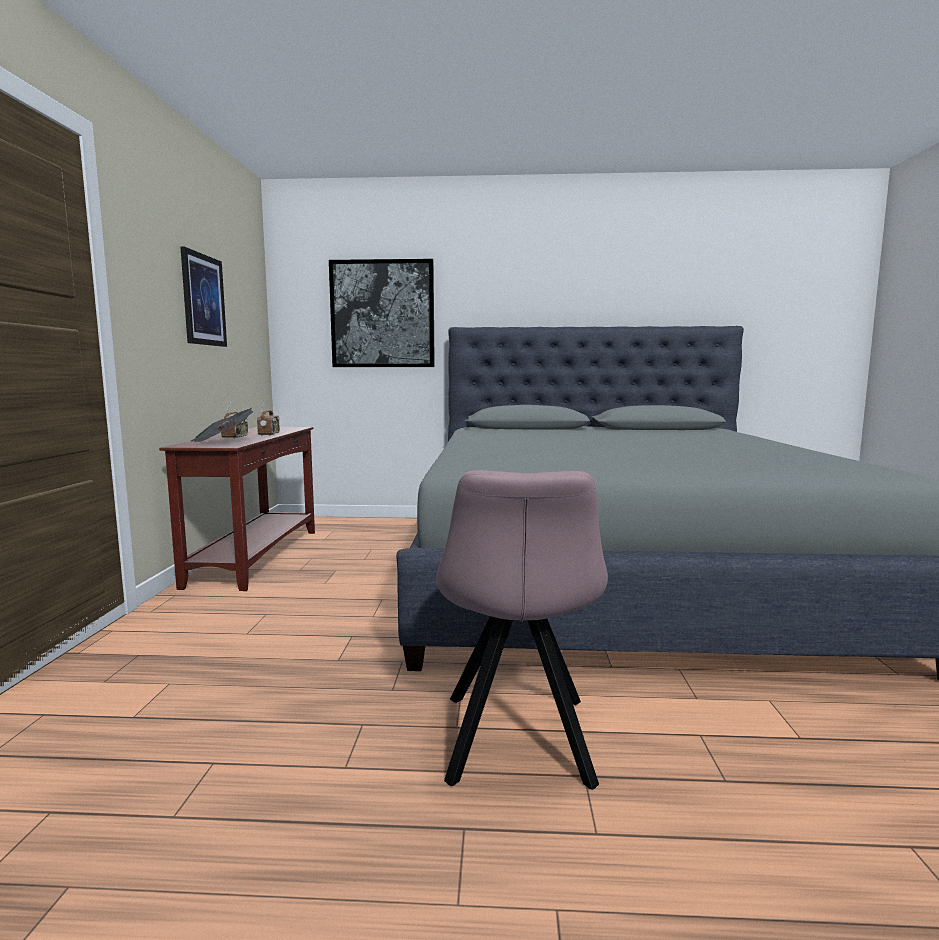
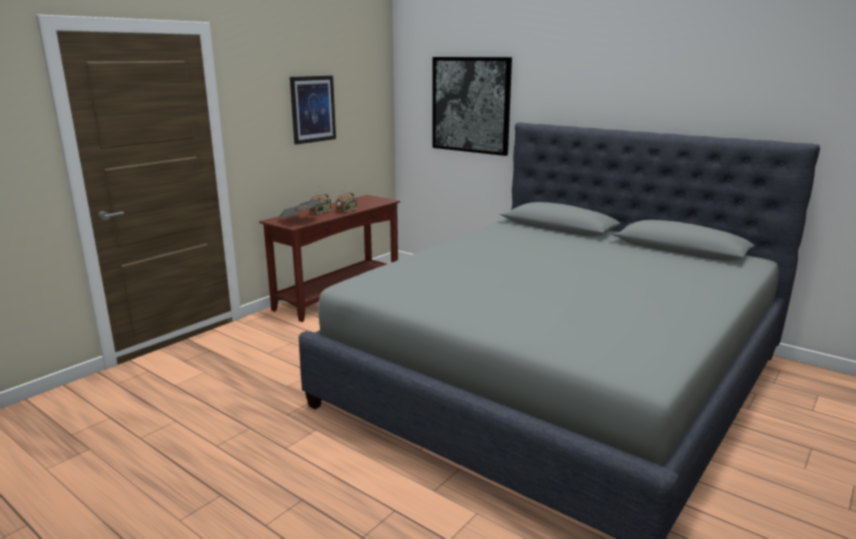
camera: 35 degrees right, 10 degrees up
(517, 739) = (301, 467): pink chair -> none

